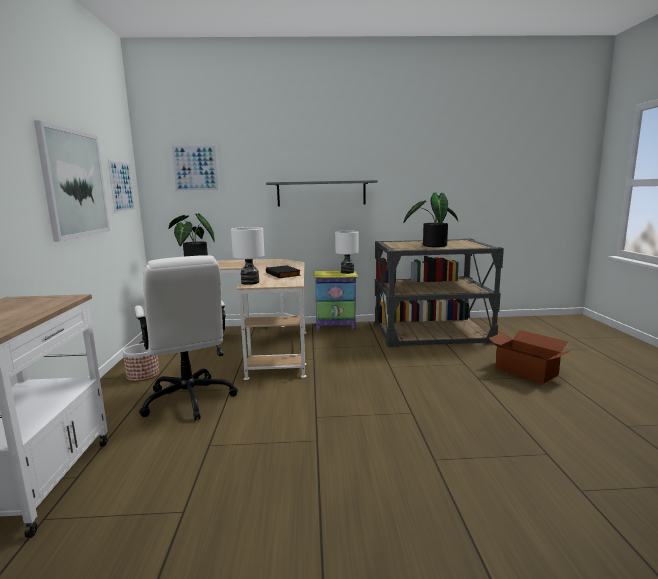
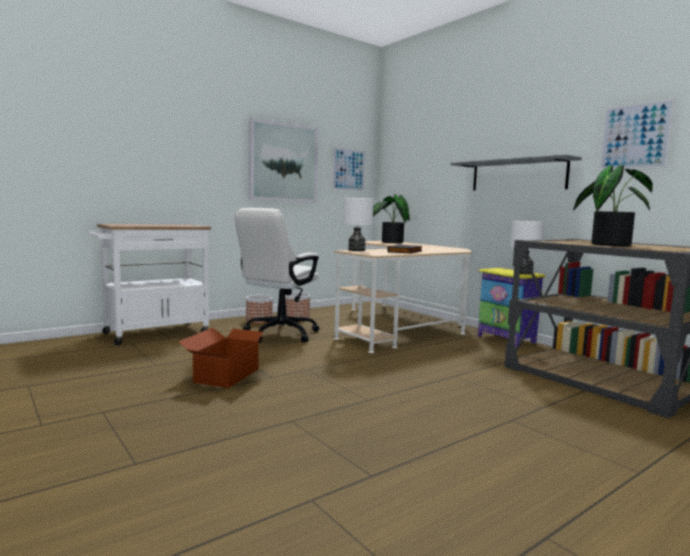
camera: 55 degrees right, 5 degrees down
(115, 397) = (259, 321): none -> planter
(195, 168) = (413, 153): picture -> picture (635, 136)
(526, 371) = (602, 447): cardboard box -> cardboard box (226, 375)

